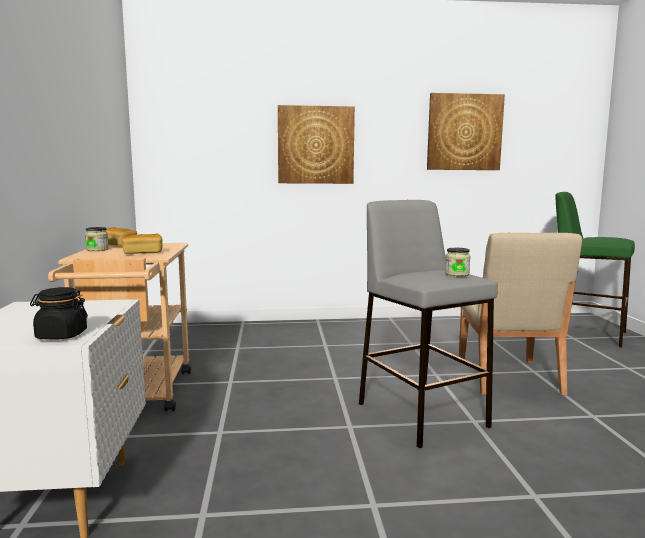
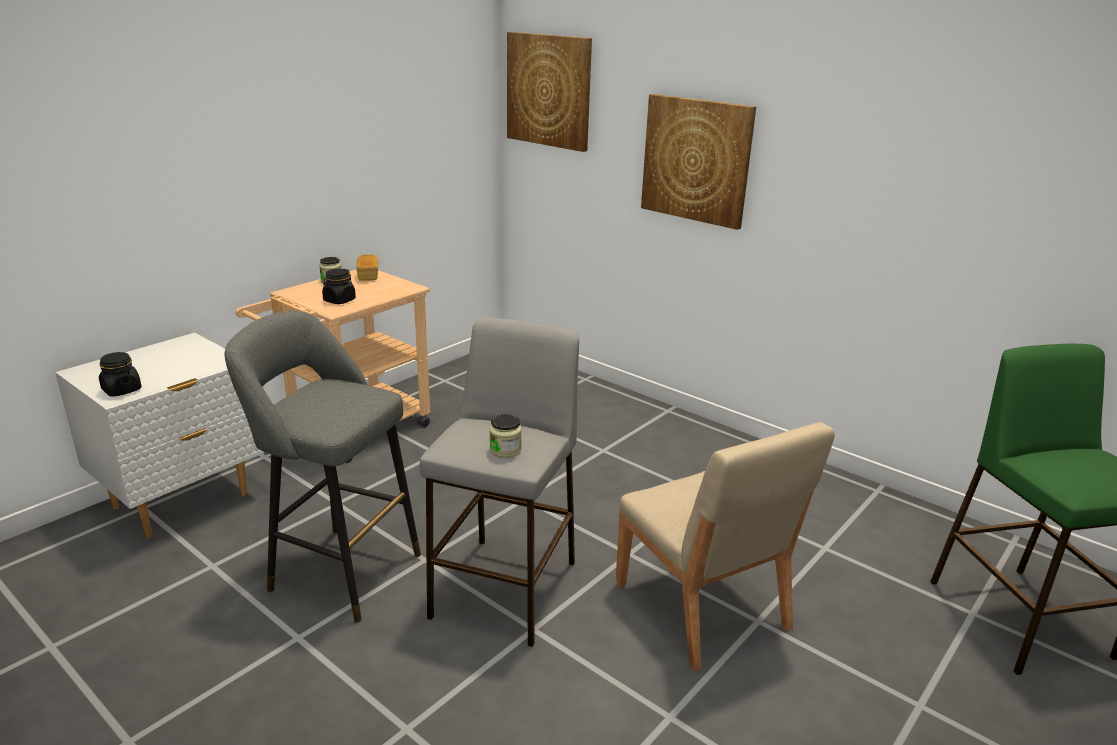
camera: 45 degrees right, 15 degrees up
(142, 253) = (339, 300): bread -> black jar
(310, 459) = (338, 570): none -> grey stool
(464, 132) = (944, 175): picture -> picture (549, 90)
(508, 377) = (701, 607): beige chair -> beige chair turned 75 degrees counterclockwise

